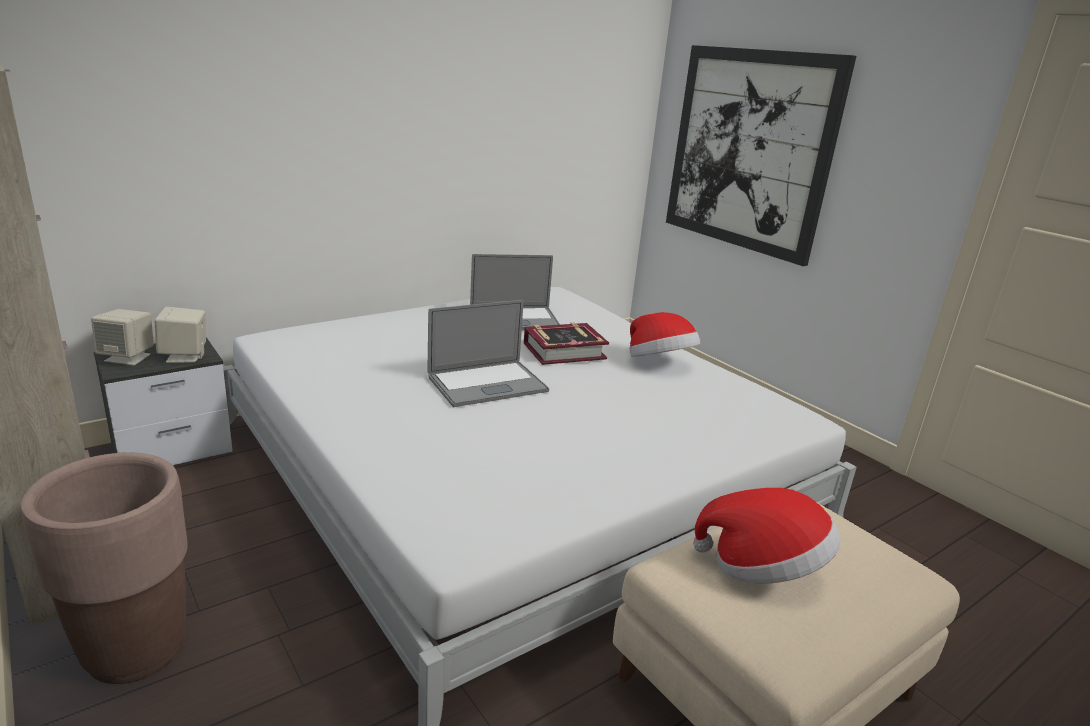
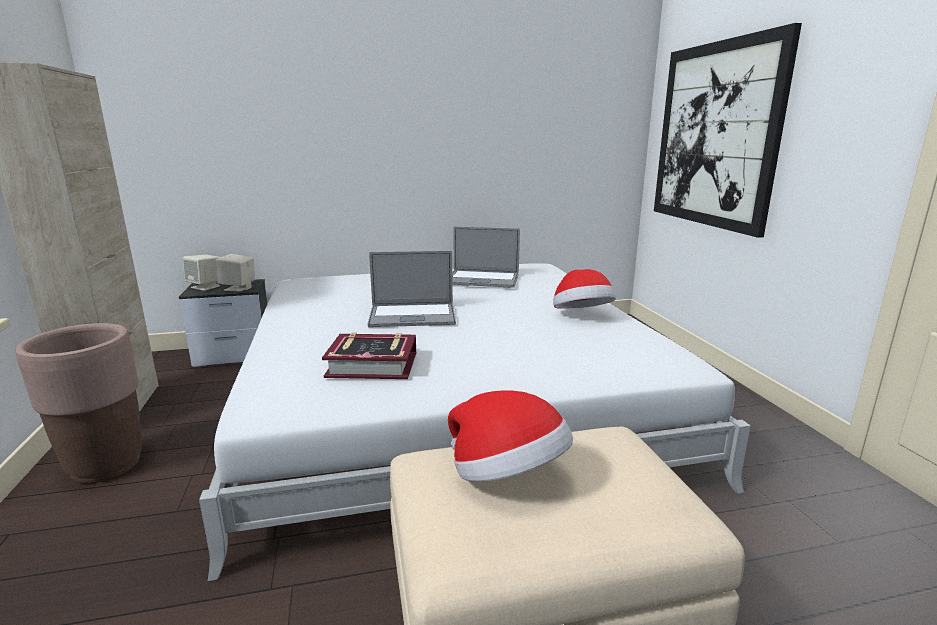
camera: 25 degrees right, 5 degrees down
(564, 351) = (502, 301): book -> book (372, 365)

